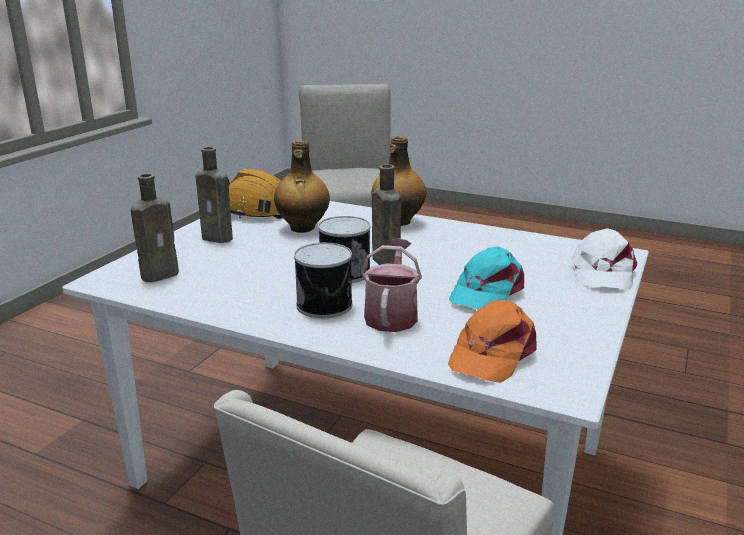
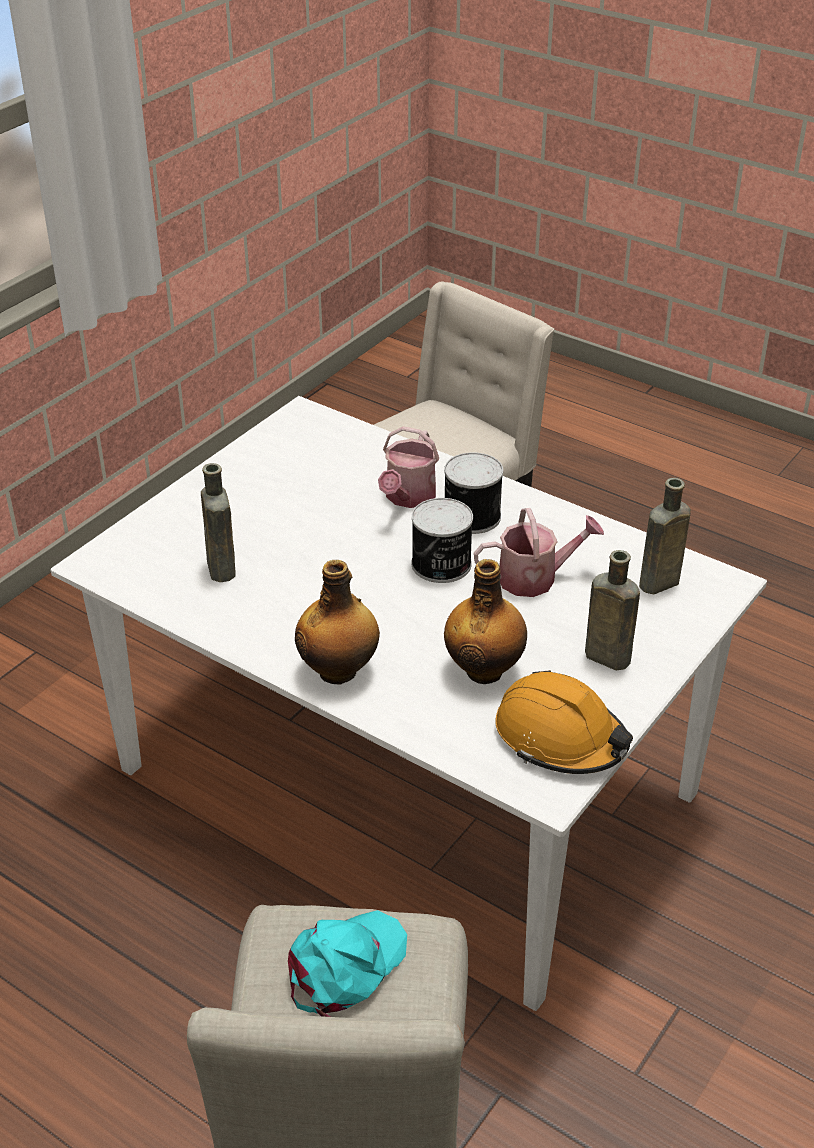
camera: 170 degrees left, 15 degrees up
(265, 270) = (535, 578): none -> watering can
(385, 261) = (388, 580): brown bottle -> brown bottle (222, 570)
(486, 292) = (298, 517): turquoise cap -> turquoise cap (345, 967)
(491, 353) = (338, 448): orange cap -> none
(602, 272) = (149, 532): white cap -> none

